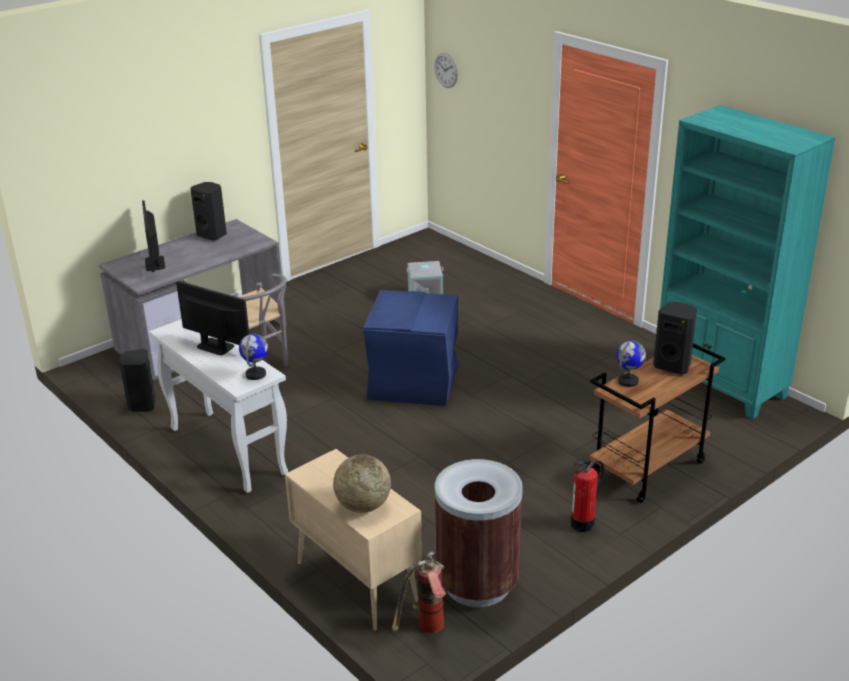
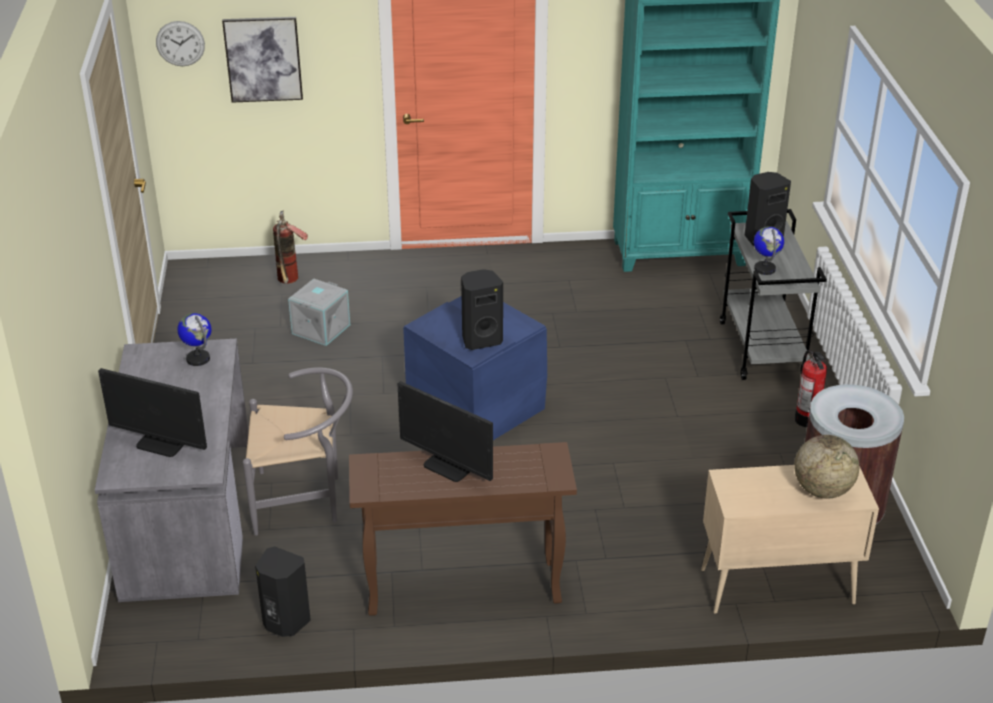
camera: 55 degrees left, 5 degrees up
(213, 235) = (144, 375): black speaker -> black speaker (481, 339)
(215, 346) = (448, 466): monitor -> monitor turned 120 degrees counterclockwise
(226, 450) = (461, 588): white console table -> brown console table
(256, 374) = (543, 460): globe -> globe (198, 359)
(425, 630) = (877, 573): fire extinguisher -> fire extinguisher (290, 282)
(486, 97) = (263, 59): none -> picture
(648, 469) = (762, 349): brown cart -> grey cart

